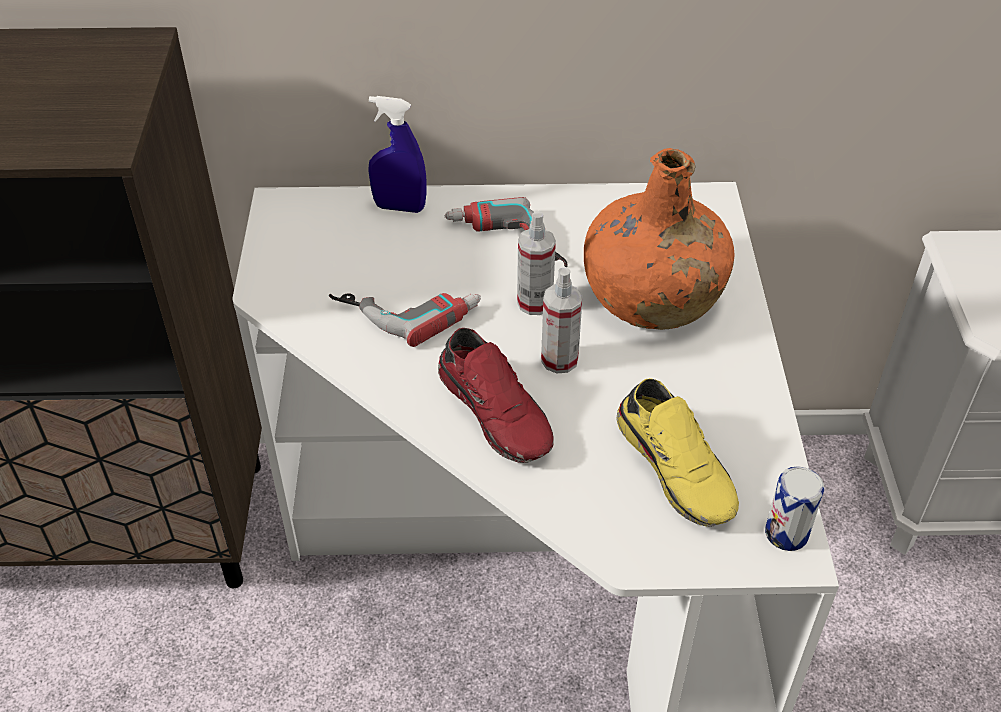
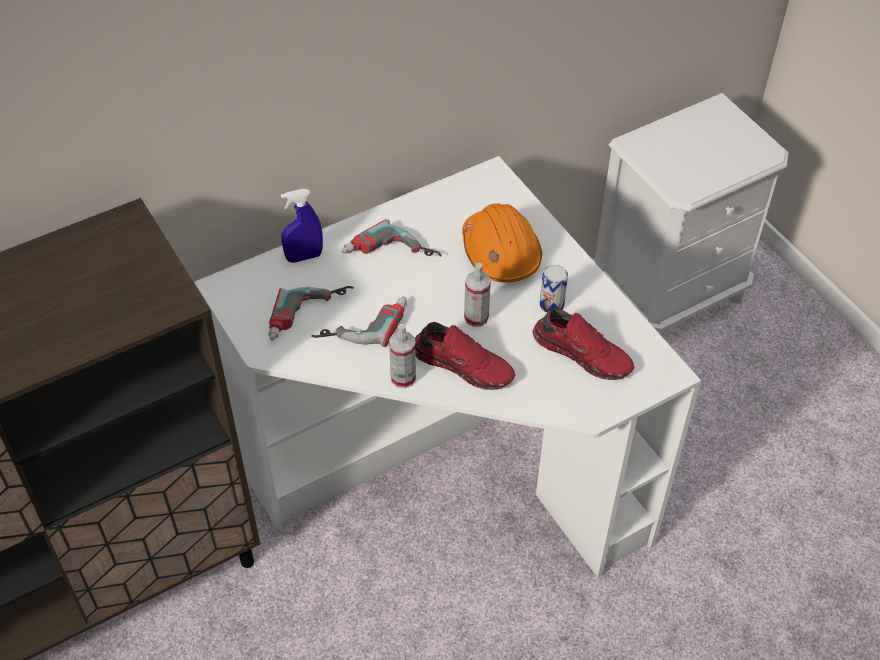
camera: 30 degrees left, 5 degrees up
(351, 276) = (310, 317): none -> power drill
(535, 303) = (436, 287): spray bottle -> spray bottle (403, 378)
(652, 295) = (500, 253): orange bottle -> orange hard hat
(678, 467) = (583, 353): yellow shoe -> red shoe
(786, 533) = (660, 364): can -> can (551, 304)

